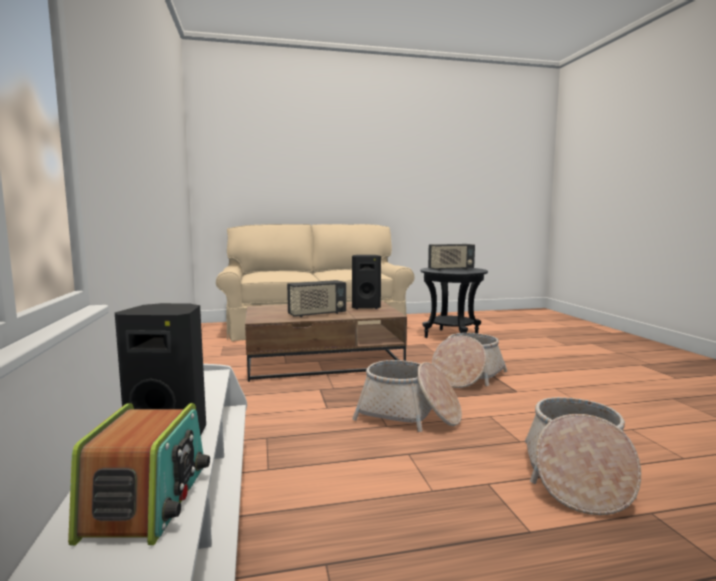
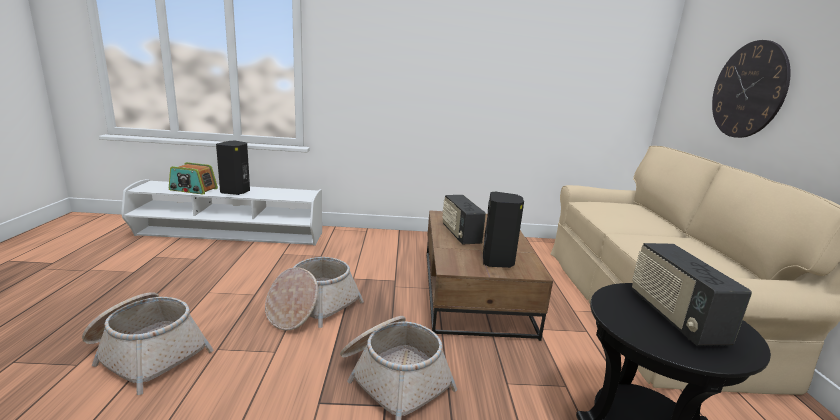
camera: 100 degrees right, 10 degrees up
(287, 181) = (748, 90): none -> wall clock

